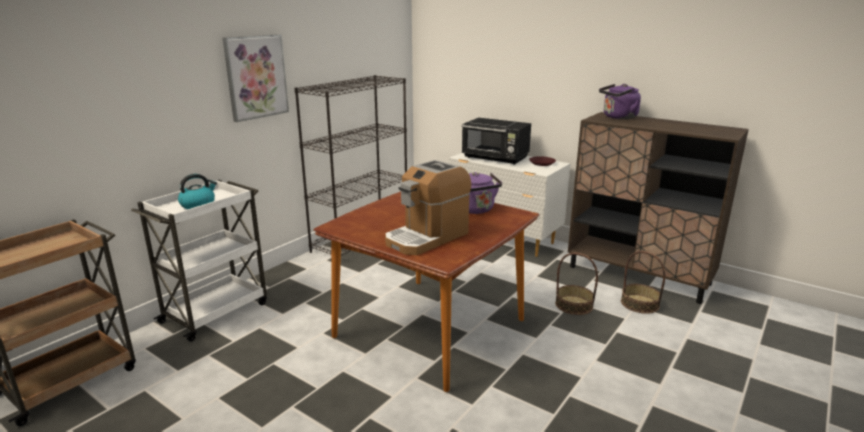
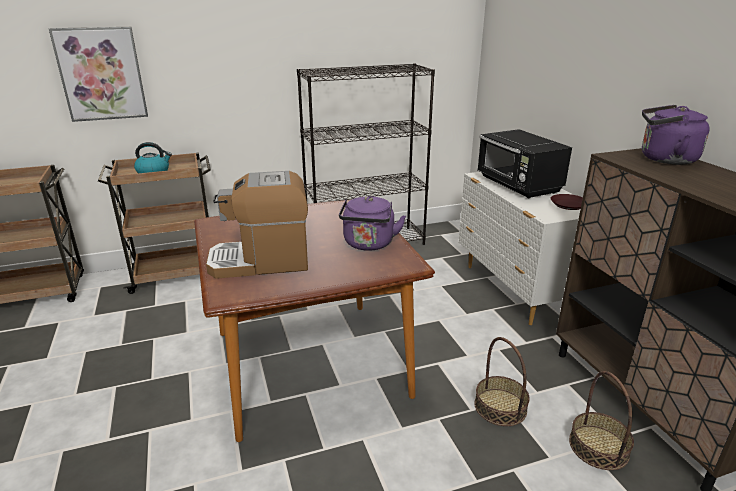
camera: 35 degrees right, 5 degrees up
(216, 311) = (176, 274): white cart -> brown cart
(256, 77) = (249, 53): picture -> picture (101, 74)

